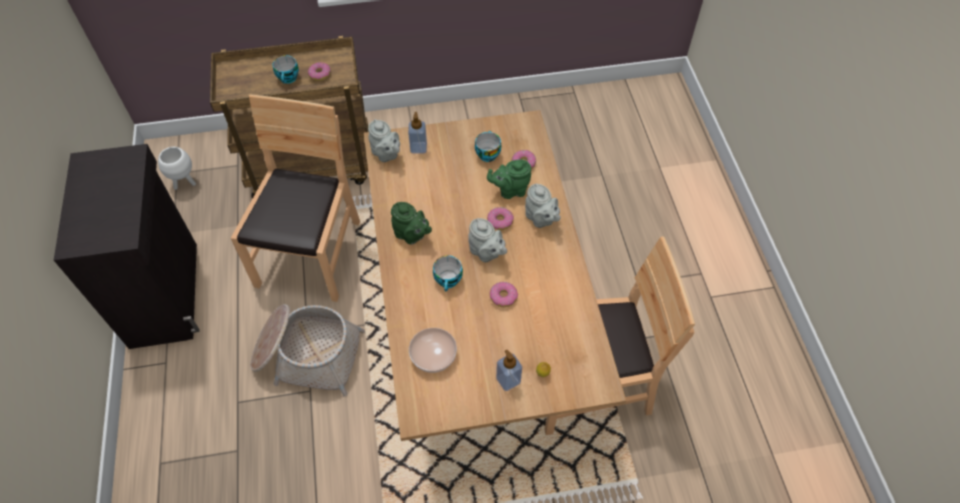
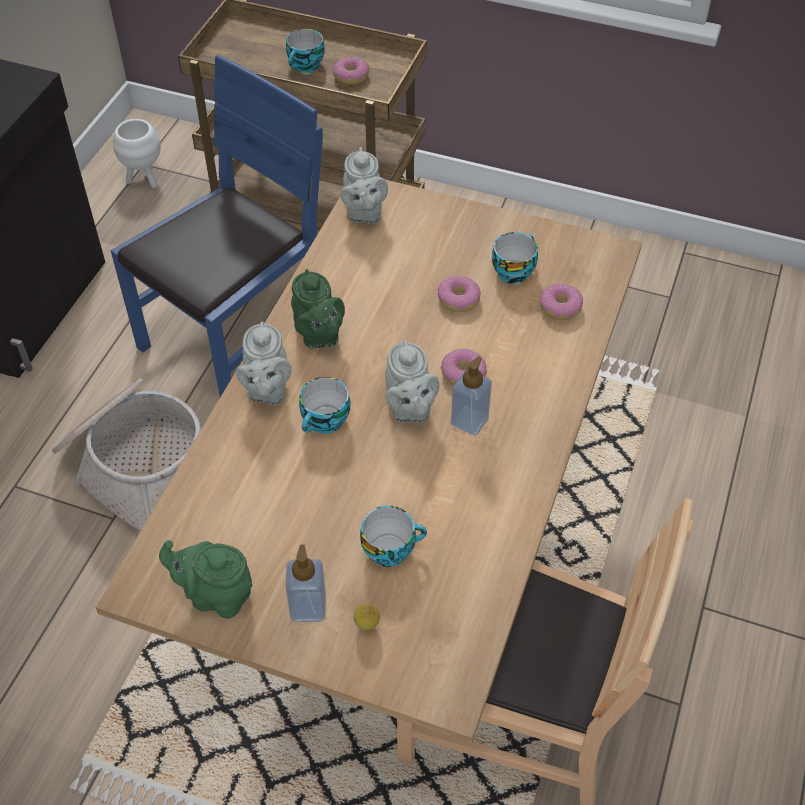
camera: 30 degrees right, 5 degrees down
(310, 254) = (238, 338): brown chair -> blue chair
(418, 148) = (417, 222): soap dispenser -> soap dispenser (469, 421)
(433, 354) = (226, 514): bowl -> none
(503, 297) = (389, 483): donut -> donut (458, 299)
(510, 190) = (511, 336): green teapot -> green teapot (216, 595)
(527, 330) = (391, 549): none -> cup
(540, 219) = (529, 398): grey teapot -> grey teapot (267, 390)

